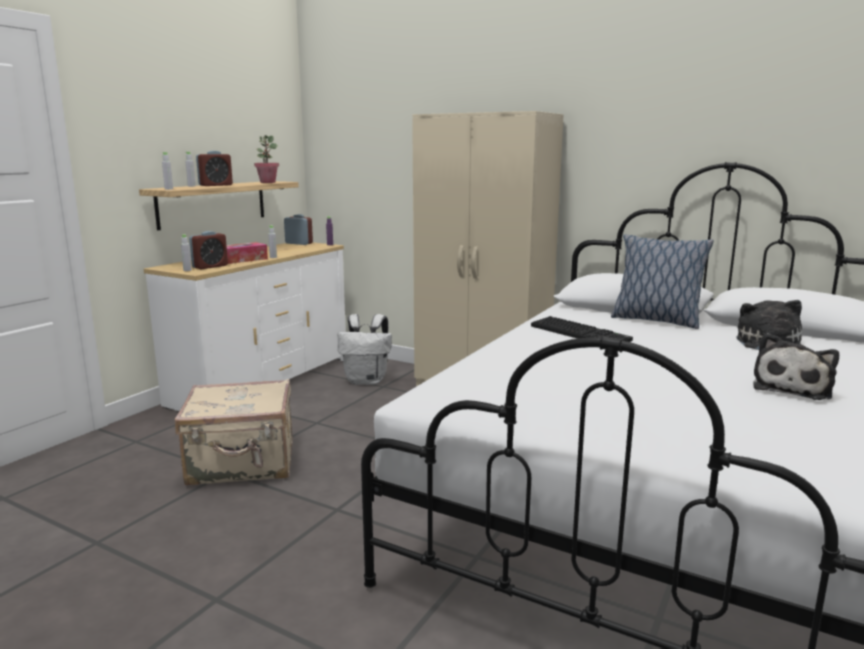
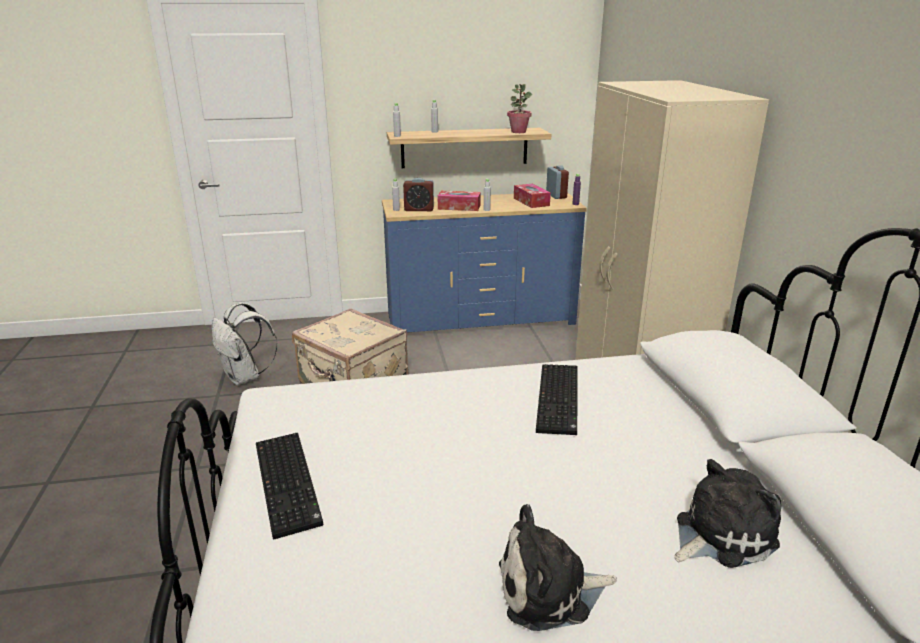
camera: 50 degrees right, 10 degrees up
(215, 185) = (457, 132): alarm clock -> none
(262, 381) = (480, 319): white dresser -> blue dresser
(292, 248) = (531, 202): none -> tissue box
(367, 381) = (553, 354): white backpack -> white backpack (245, 377)
(585, 423) = (290, 484): none -> keyboard
(655, 320) = (693, 426): pillow -> none

